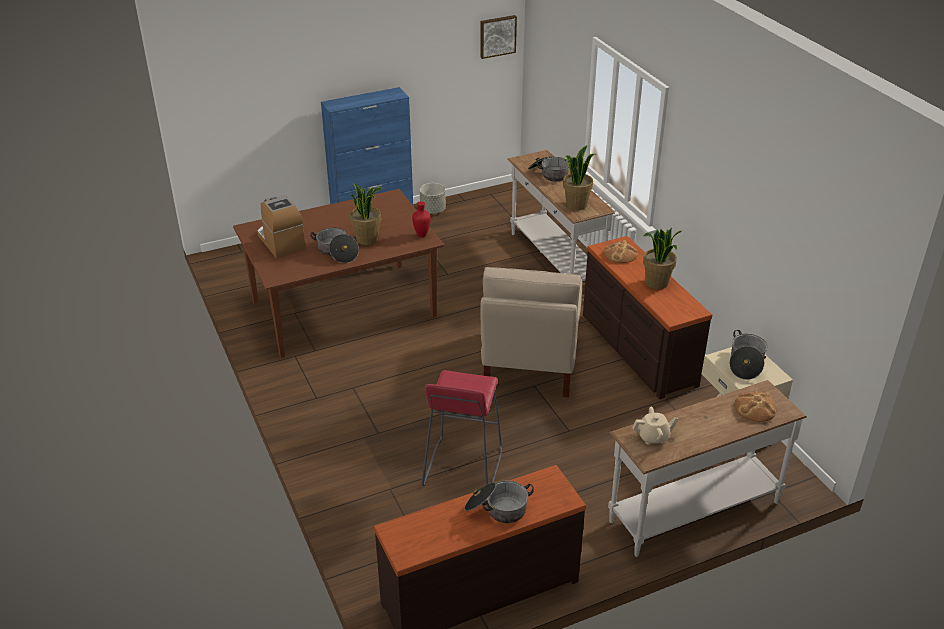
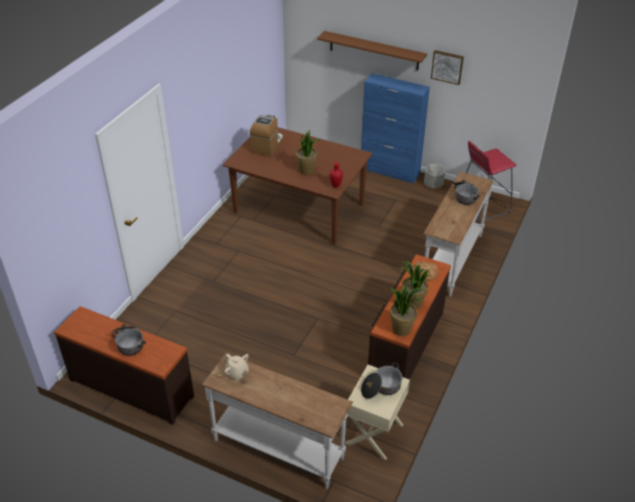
camera: 50 degrees right, 5 degrees up
(316, 70) = (374, 51): none -> brown shelf
(336, 252) = (281, 167): cooking pot -> none
(462, 468) = (217, 328): red stool -> red stool (482, 206)
(497, 36) = (517, 81): picture -> picture (447, 66)
(530, 363) = (336, 305): beige chair -> none
(576, 204) = (444, 224): potted plant -> potted plant (401, 329)
(755, 408) = (313, 407): bread -> none

